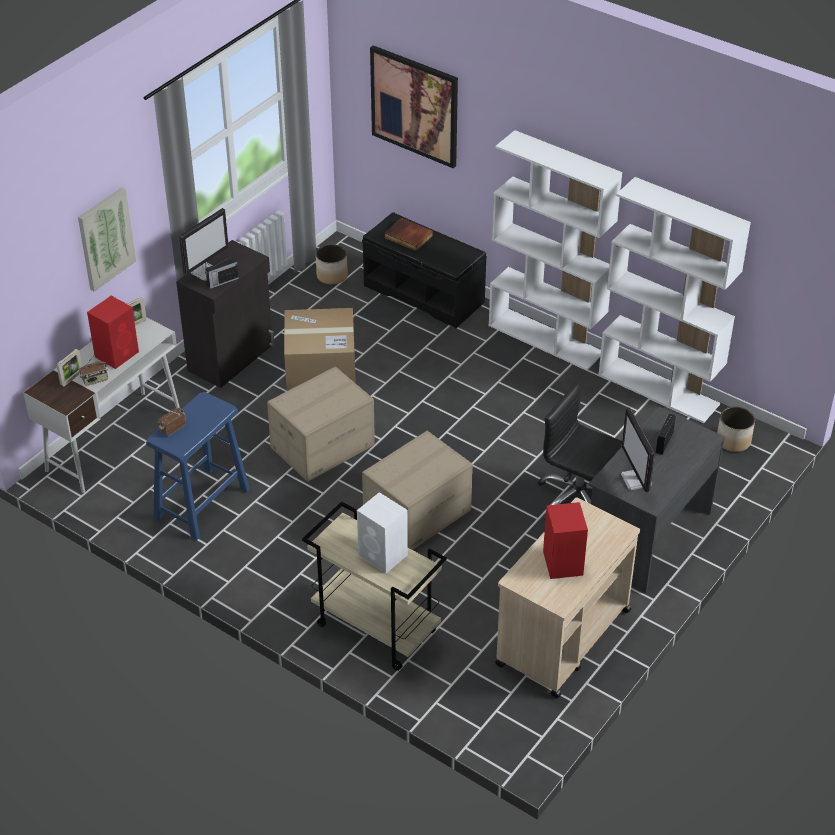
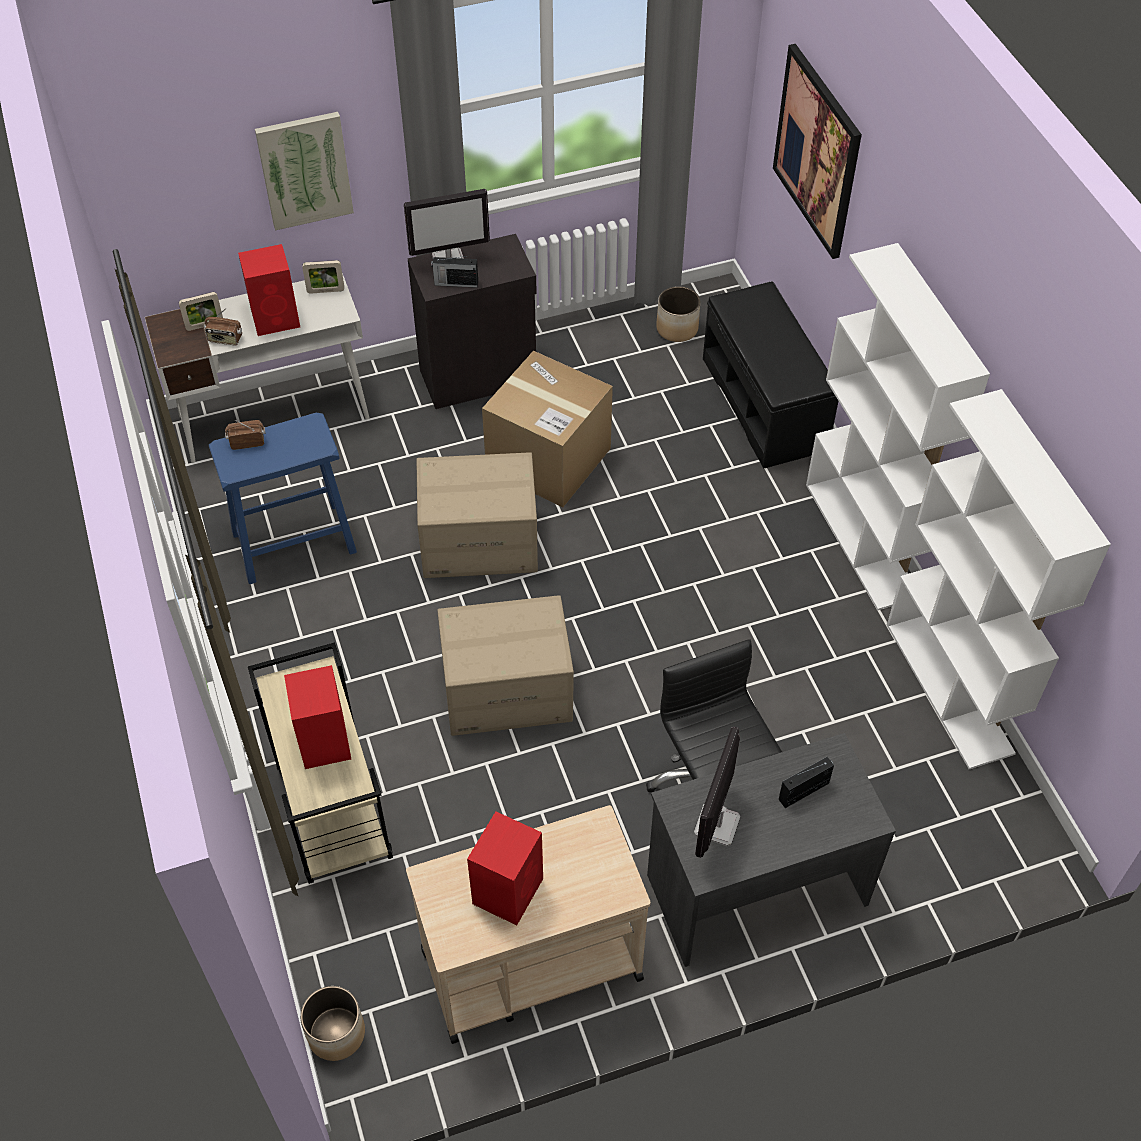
camera: 35 degrees right, 10 degrees up
(383, 556) = (324, 743): white speaker -> red speaker
(407, 237) = (760, 323): book -> none
(733, 441) = (988, 819): planter -> planter (336, 1034)

